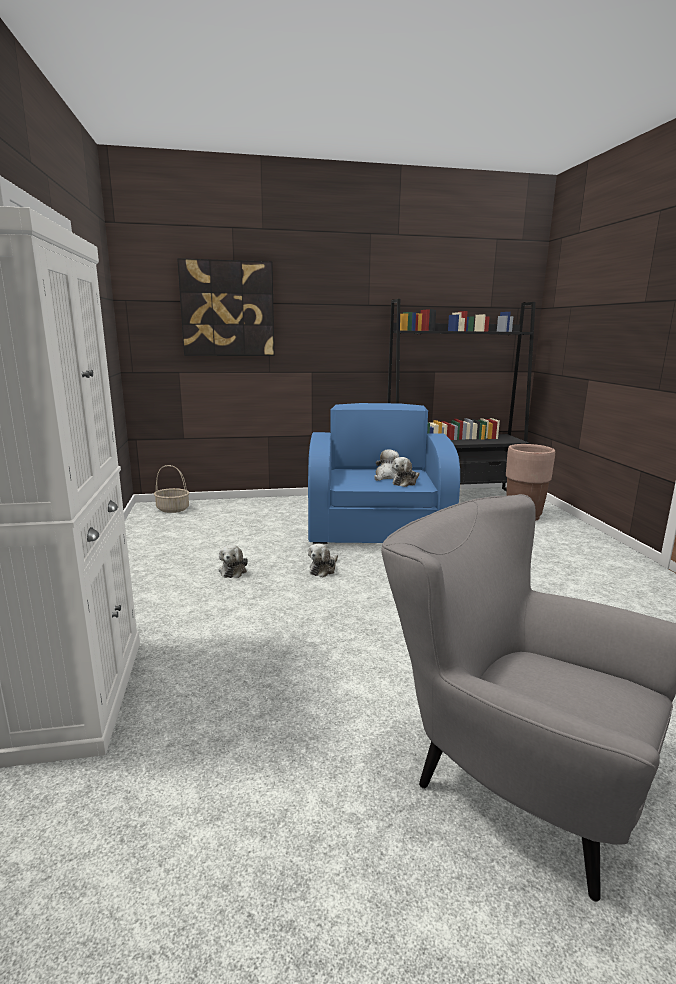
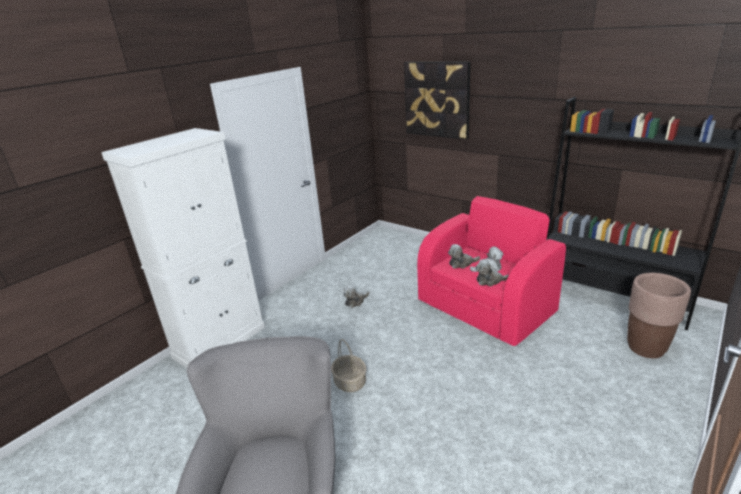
camera: 50 degrees right, 10 degrees up
(172, 509) = (390, 238): basket -> basket (349, 382)
(323, 569) = (400, 324): plush toy -> plush toy (461, 263)
(379, 530) = (486, 307): blue armchair -> pink armchair

